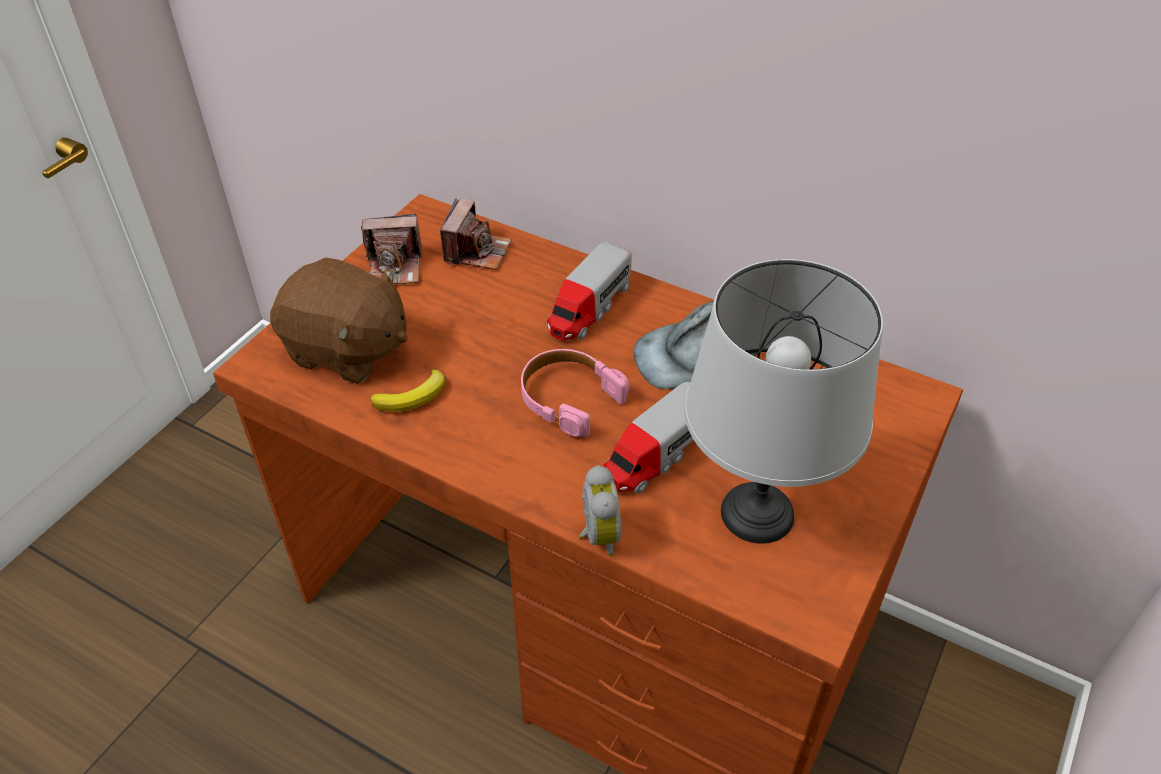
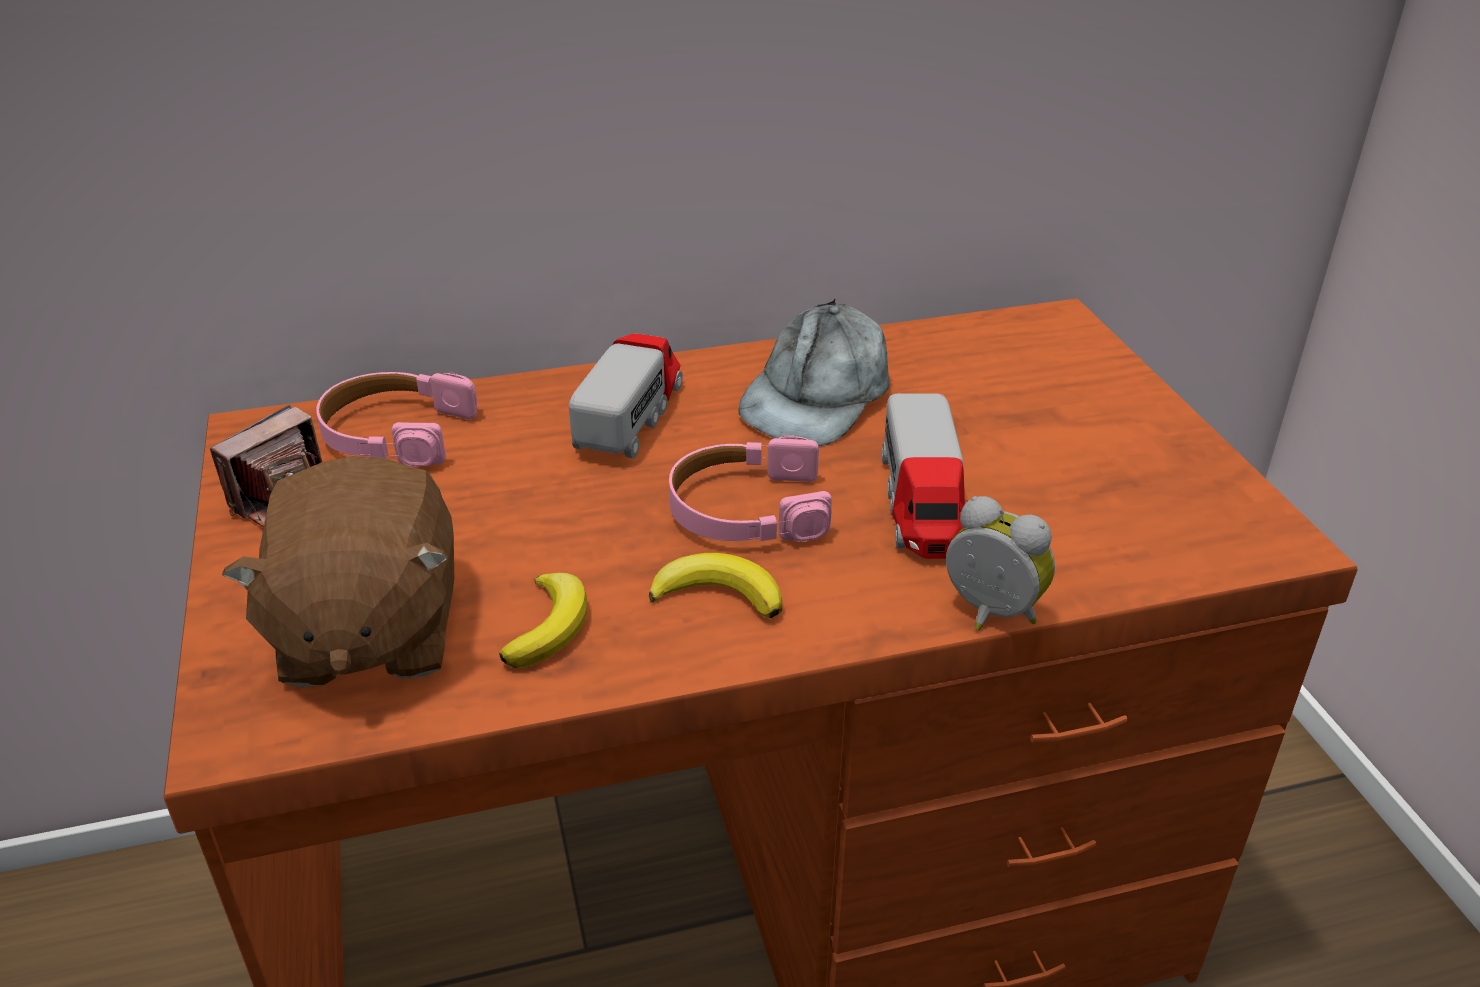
camera: 45 degrees left, 10 degrees down
(347, 350) = (368, 633): brown plush toy -> brown plush toy turned 105 degrees clockwise
(476, 251) = (395, 433): camera -> pink headphones
(496, 432) = (718, 594): none -> banana
(588, 308) = (630, 416): toy truck -> toy truck turned 150 degrees counterclockwise
(758, 512) = (1091, 490): grey table lamp -> none

